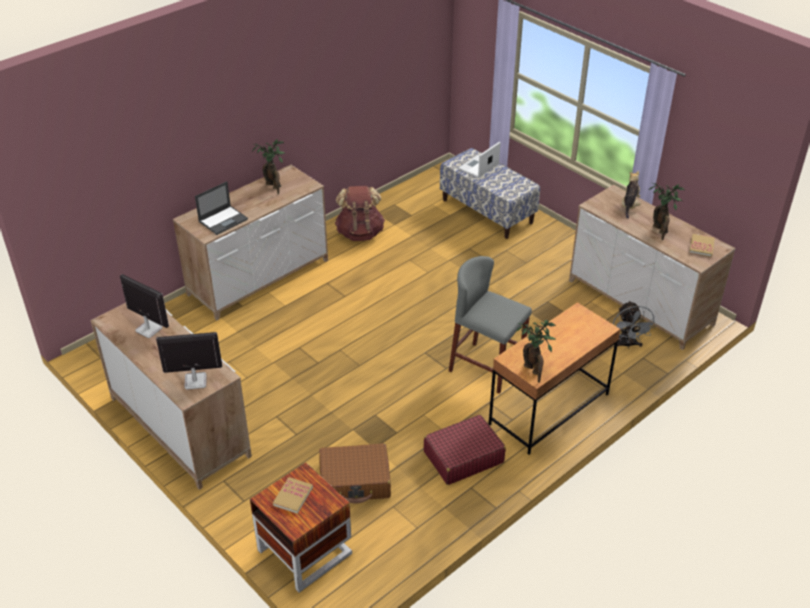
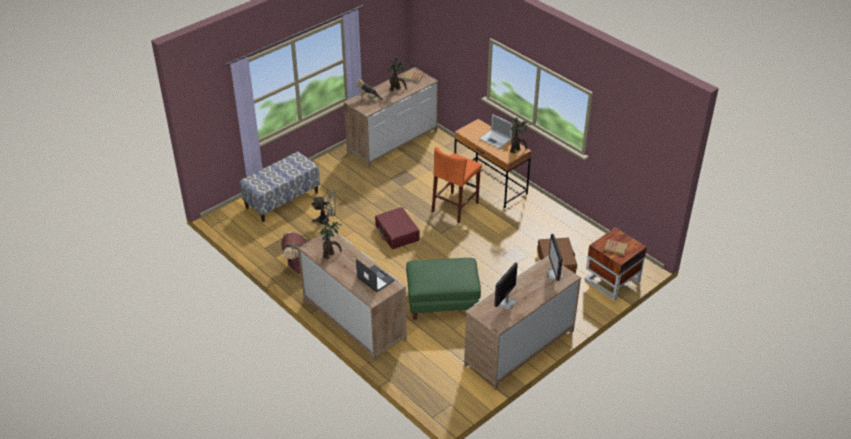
camera: 90 degrees left, 0 degrees up
(281, 352) = (442, 302): none -> green ottoman
(463, 457) = (532, 219): red suitcase -> red suitcase (397, 233)
(478, 167) = (269, 178): laptop -> laptop (496, 139)
(486, 368) = (455, 207): grey stool -> orange stool
(627, 345) = (433, 150): grey fan -> grey fan (327, 220)

